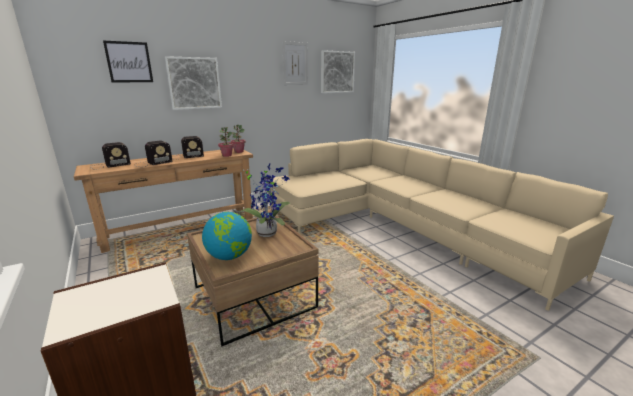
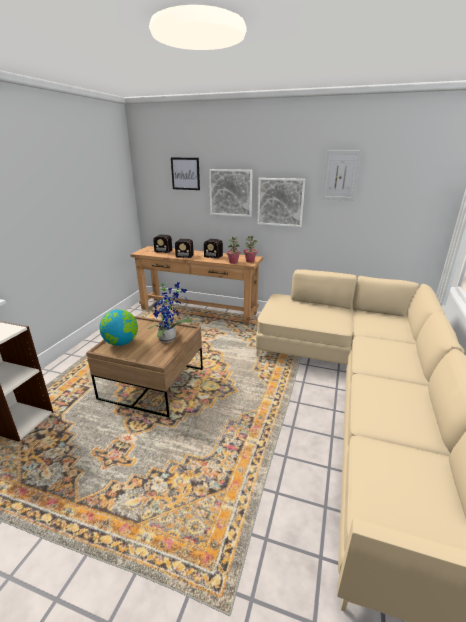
camera: 50 degrees right, 5 degrees up
(337, 72) = (403, 187): picture -> picture (280, 202)

